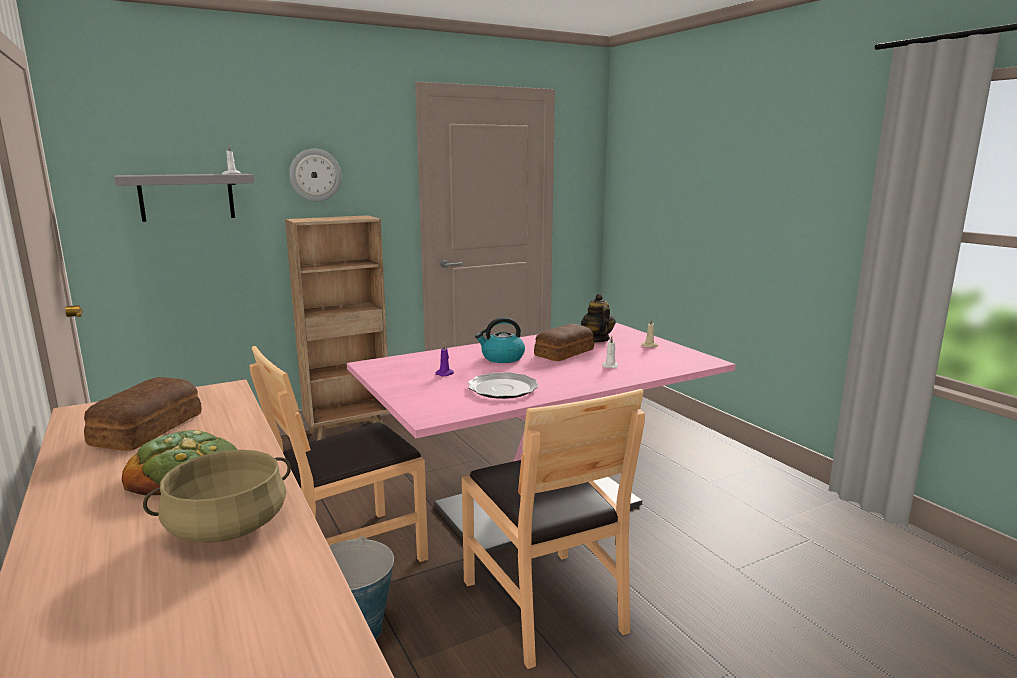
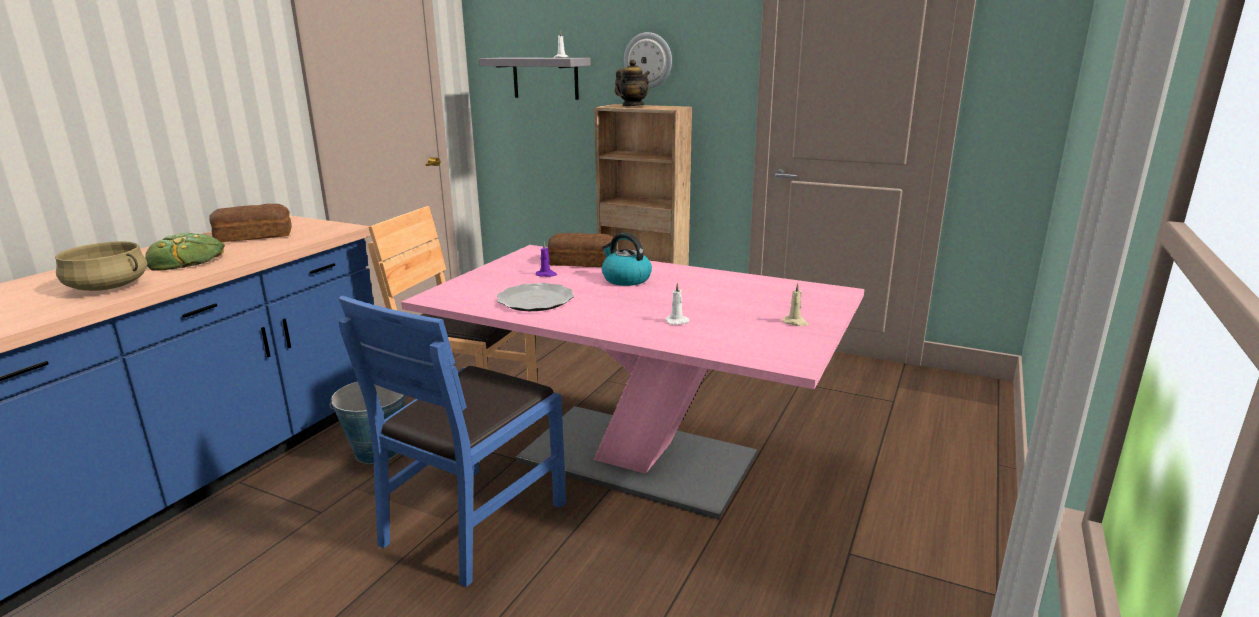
camera: 55 degrees right, 5 degrees up
(544, 604) = (473, 521): brown chair -> blue chair
(562, 353) = (687, 294): bread -> bread (582, 262)
(597, 339) = (767, 296): teapot -> teapot (632, 106)

